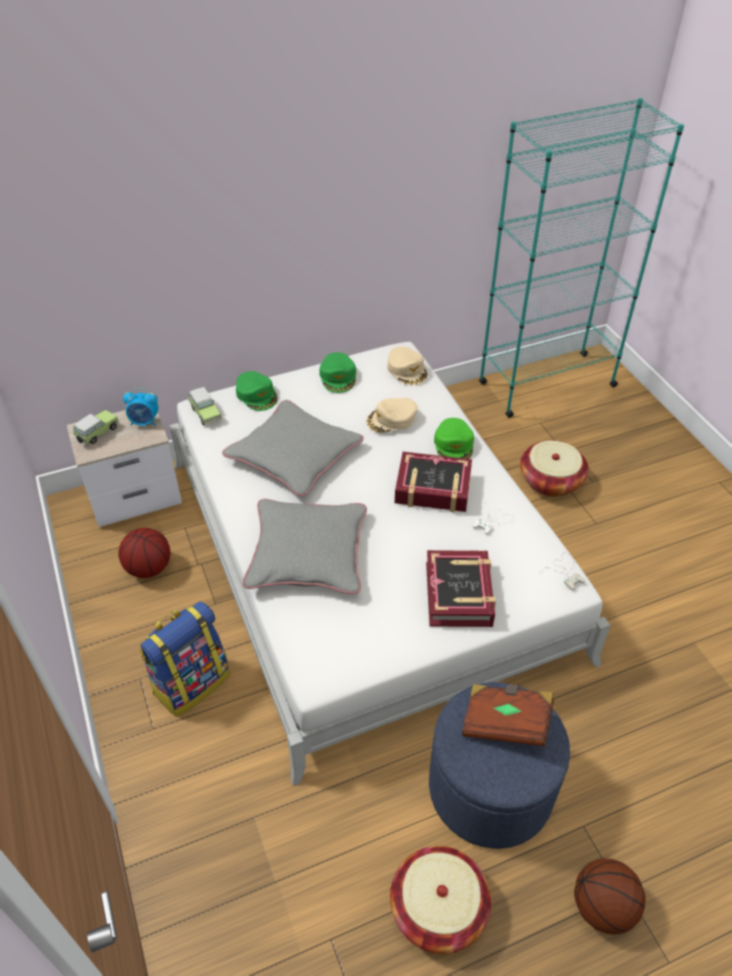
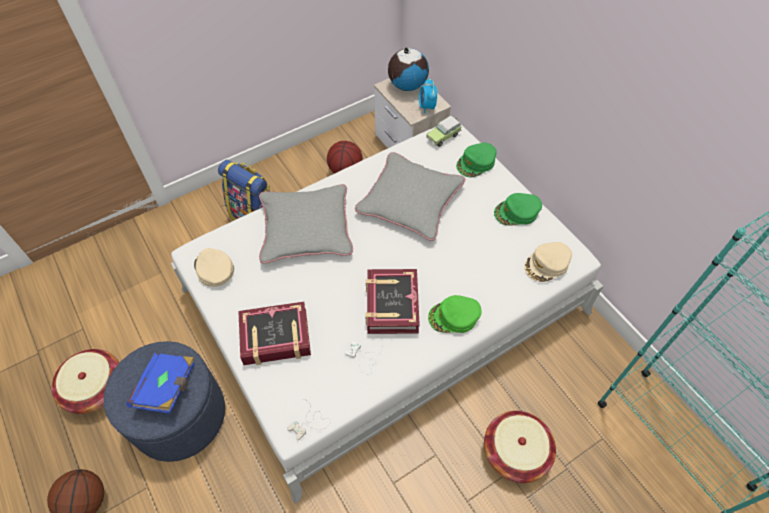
camera: 80 degrees right, 10 degrees up
(96, 434) = (407, 85): toy car -> globe
(391, 419) = (471, 261): beige cap -> beige cap (214, 269)
(506, 722) = (167, 387): brown book -> blue book

